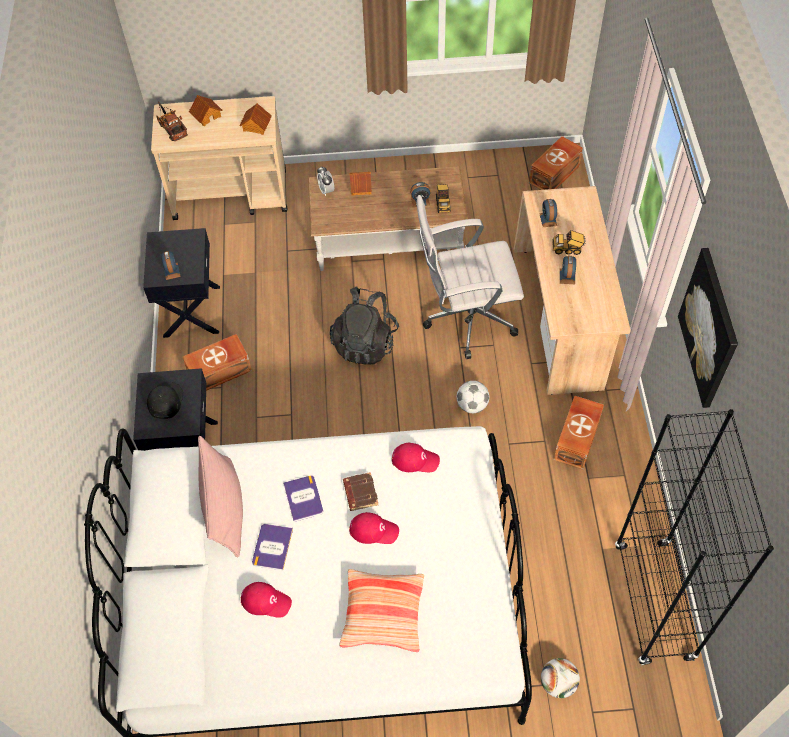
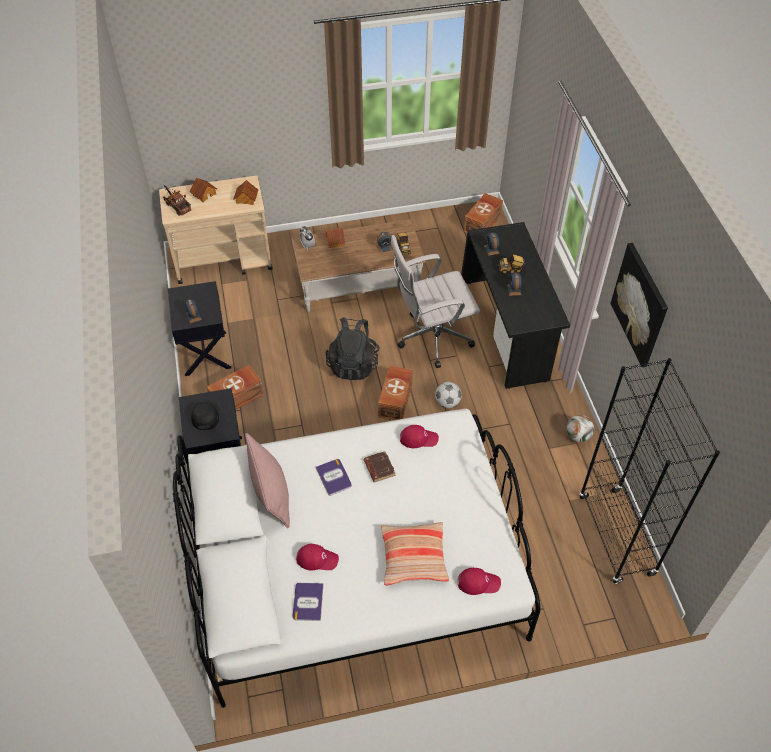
camera: 10 degrees left, 5 degrees down
(272, 547) = (315, 517): book -> book (308, 602)
(374, 530) = (395, 495): red cap -> red cap (478, 582)
(558, 683) = (552, 606): football -> football (578, 436)
(560, 318) = (506, 330): beige desk -> black desk
(578, 439) = (535, 419): brown storage box -> brown storage box (396, 400)

